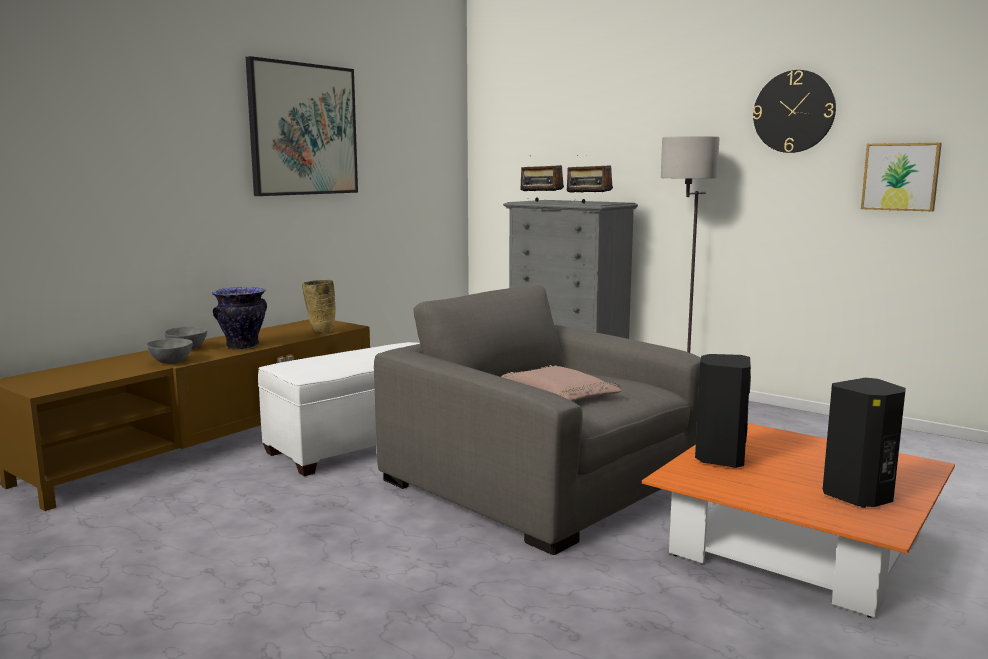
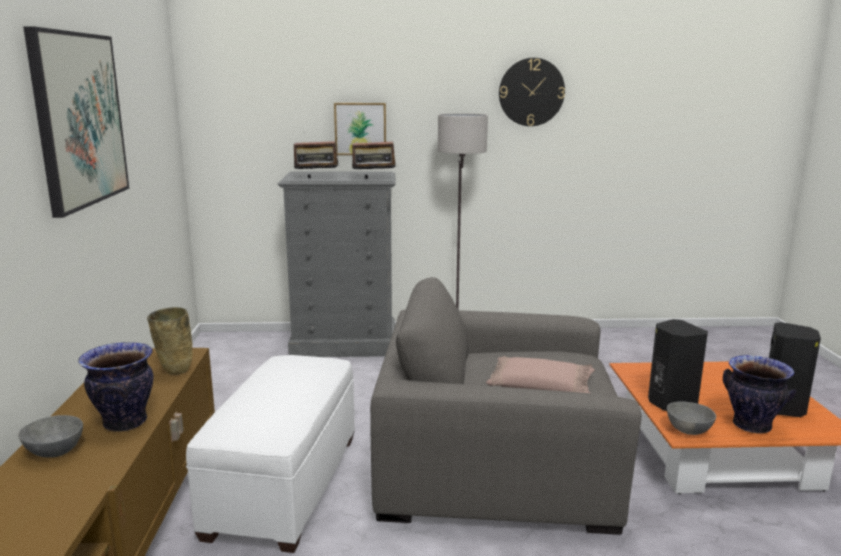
camera: 40 degrees left, 5 degrees up
(171, 362) = (83, 482): grey bowl -> grey bowl (687, 430)
(775, 495) = (752, 425): none -> vase
(900, 176) = (611, 145): picture -> picture (360, 128)

